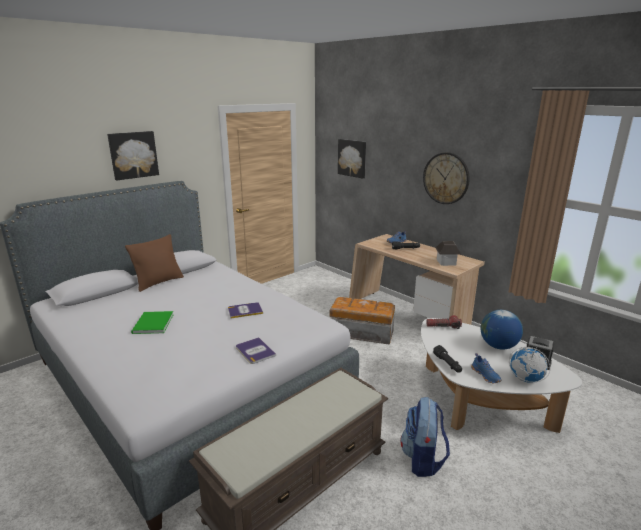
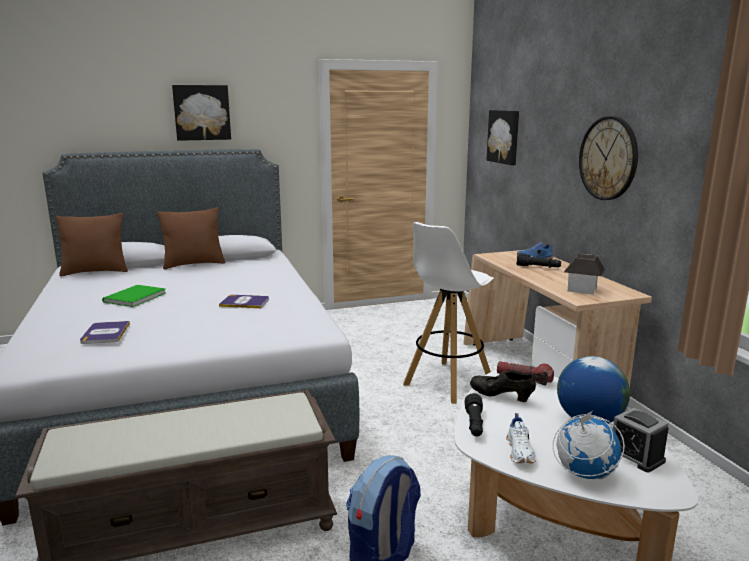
camera: 25 degrees right, 5 degrees down
(80, 305) = (95, 272): none -> brown pillow
(255, 351) = (199, 340): book -> book (105, 333)
(361, 332) = (447, 382): storage box -> white stool
(443, 342) = (501, 397): none -> black shoe
(486, 375) = (520, 452): blue shoe -> white shoe

